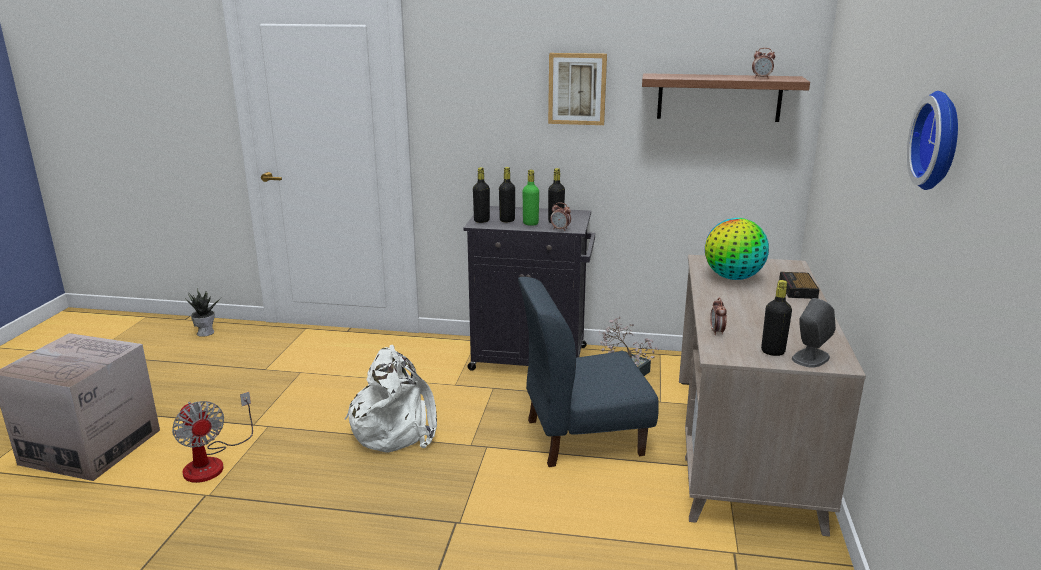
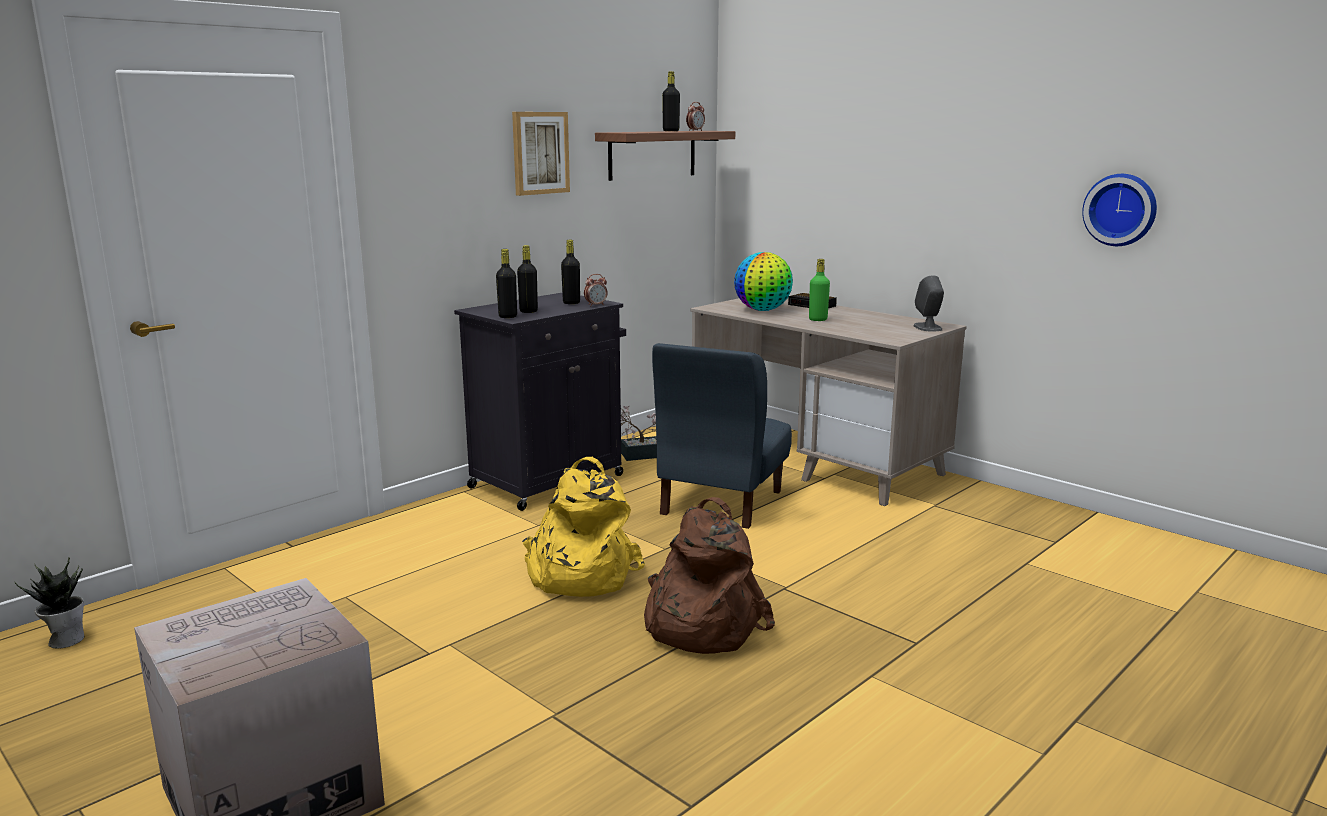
camera: 55 degrees left, 5 degrees down
(212, 462) = (480, 698): fan -> none
(362, 504) = (699, 624): none -> brown backpack
(395, 429) = (578, 574): white backpack -> yellow backpack
(530, 223) = (556, 308): green bottle -> green bottle (818, 319)
(717, 332) = (855, 333): alarm clock -> none
(772, 352) = (906, 331): black bottle -> black bottle (671, 131)
(941, 141) = (1021, 130): wall clock -> wall clock (1121, 209)

